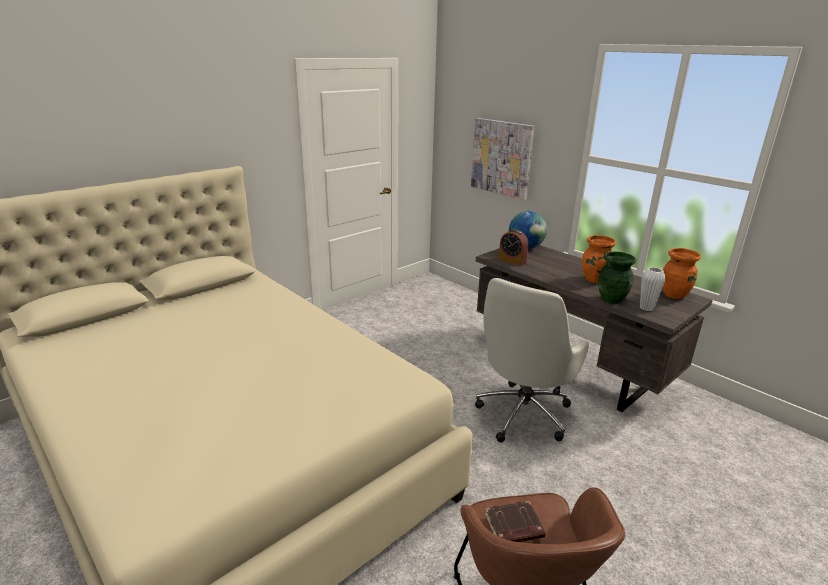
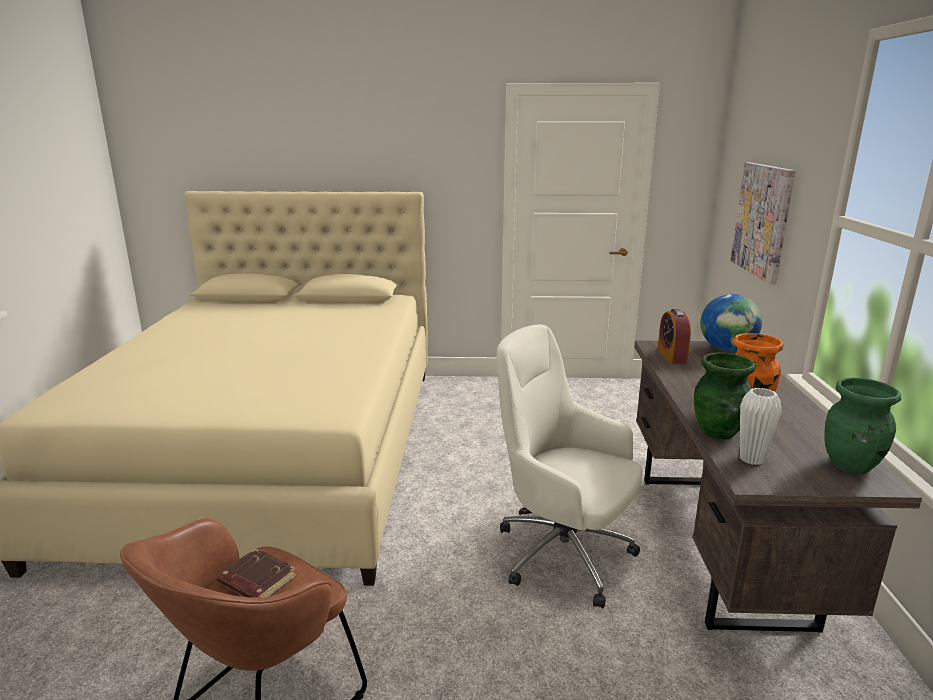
camera: 45 degrees right, 5 degrees down
(523, 415) = (562, 557): beige office chair -> beige office chair turned 45 degrees clockwise
(674, 295) = (851, 465): orange vase -> green vase

